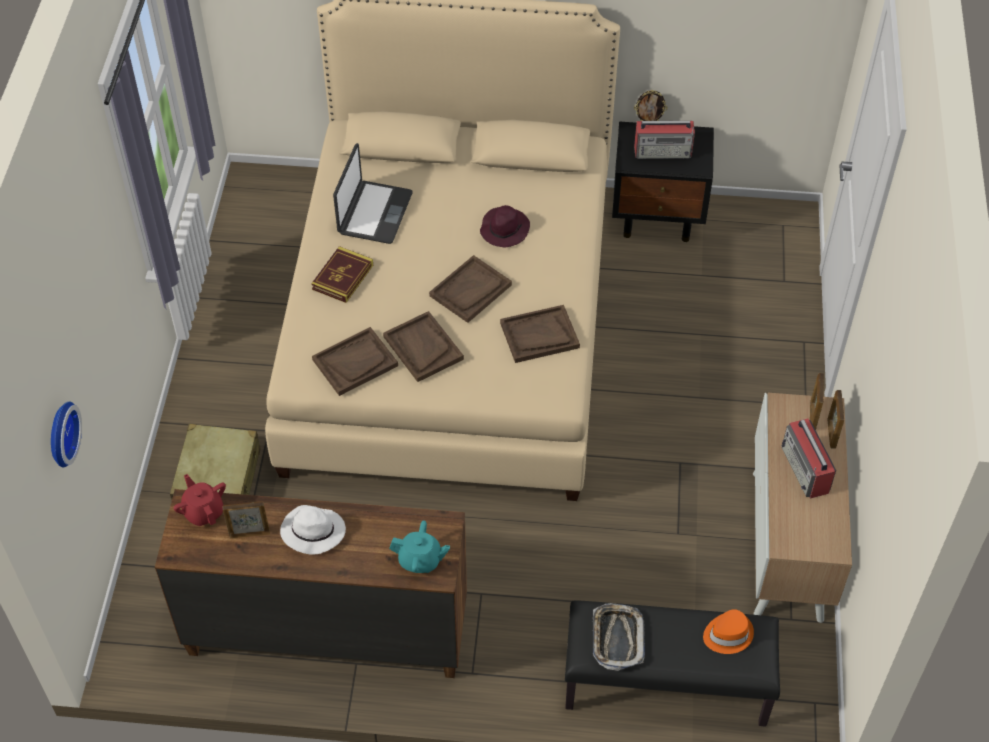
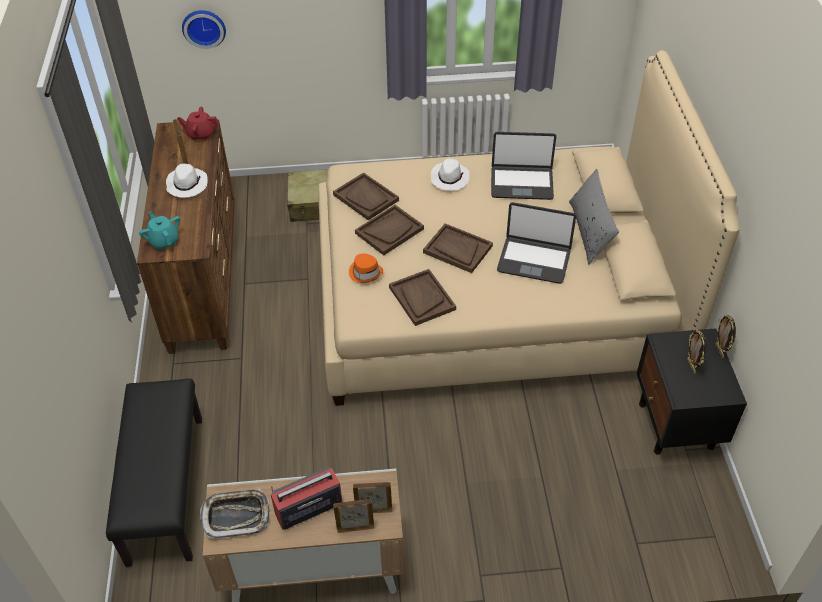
camera: 80 degrees right, 5 degrees down
(203, 511) = (201, 134): red teapot -> red teapot turned 135 degrees counterclockwise
(343, 277) = (449, 178): book -> white hat
(420, 560) = (164, 241): turquoise teapot -> turquoise teapot turned 150 degrees clockwise
(470, 173) = (590, 231): none -> grey pillow
(504, 229) = (534, 260): purple hat -> laptop
(617, 638) = (151, 407): tray -> tray (236, 516)
(663, 151) = (691, 366): radio -> picture frame
(727, 634) = (156, 483): orange hat -> orange hat (365, 272)

